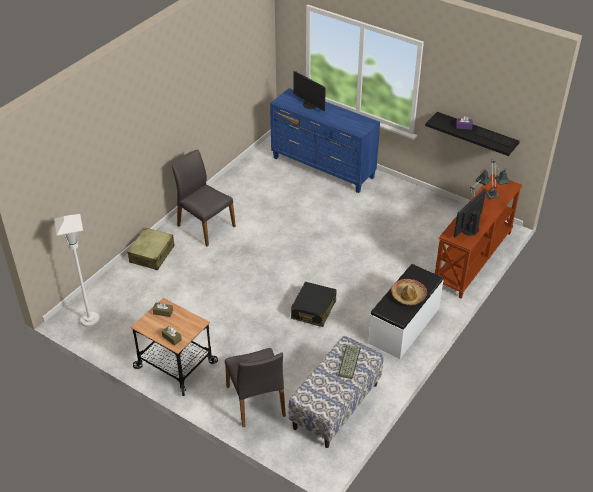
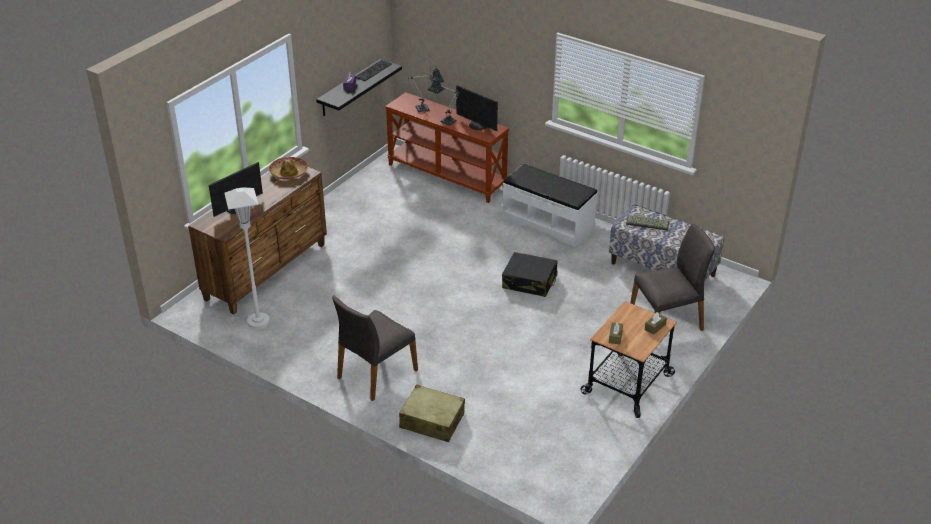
camera: 90 degrees left, 5 degrees down
(90, 320) = (562, 470): white floor lamp -> white floor lamp (258, 322)
(323, 168) = (267, 271): blue dresser -> brown dresser
(408, 295) = (553, 183): hat -> hat (288, 172)

